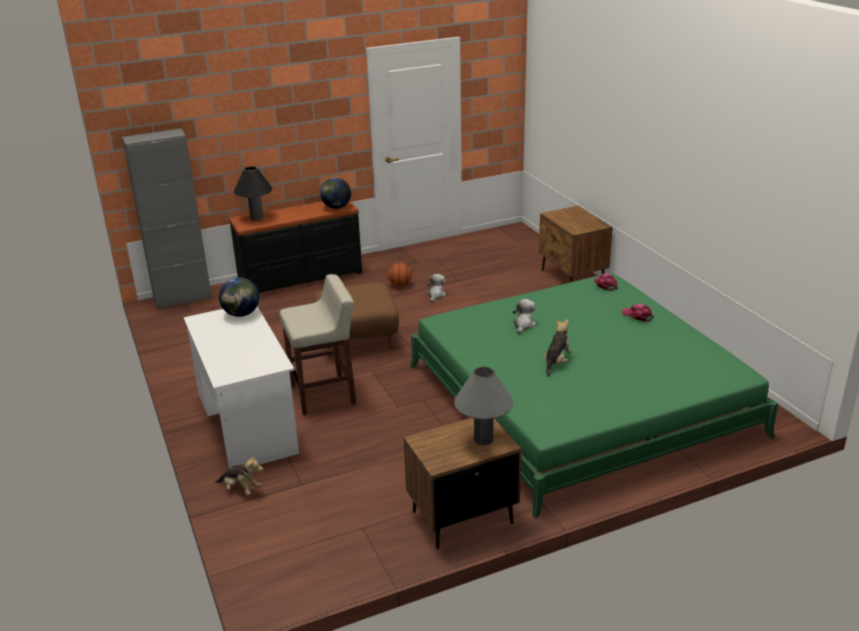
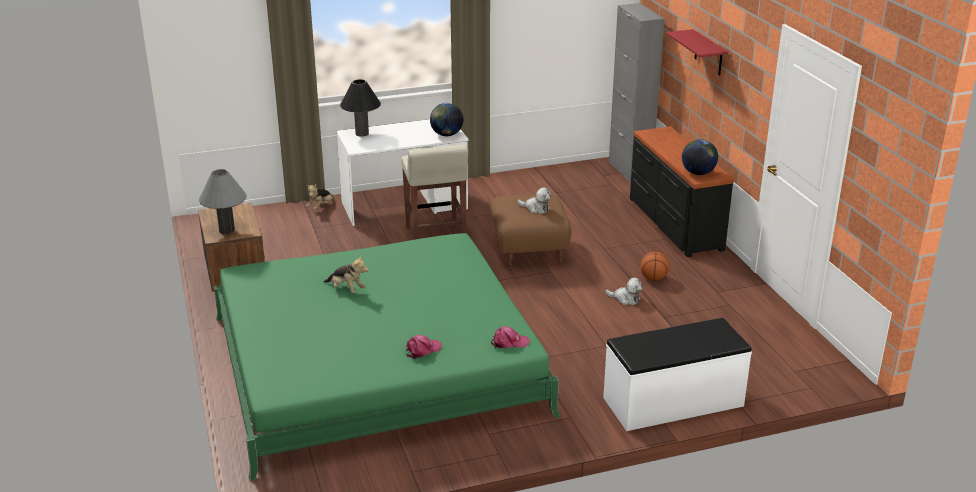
camera: 95 degrees right, 0 degrees up
(256, 217) = (669, 137): black table lamp -> black table lamp (362, 133)
(265, 123) = (708, 53): none -> red shelf
(523, 325) = (429, 281): plush toy -> plush toy (536, 208)
(572, 277) = (673, 402): brown nightstand -> white bench

